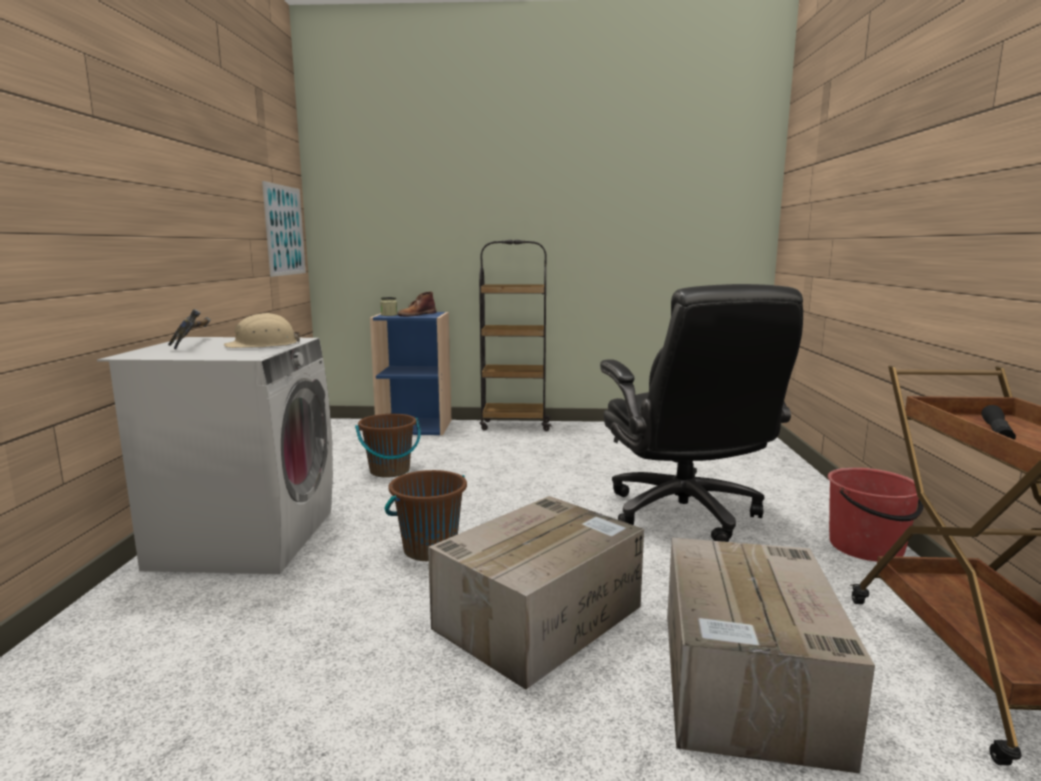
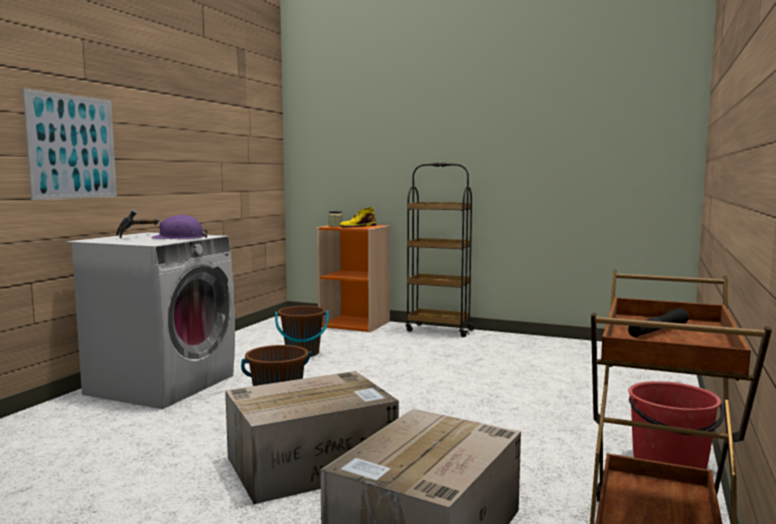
camera: 20 degrees right, 5 degrees down
(263, 345) = (179, 238): beige hard hat -> purple hard hat
(285, 230) = (259, 156): picture -> picture (73, 147)
(416, 314) = (357, 226): brown boot -> yellow boot
(416, 426) = (355, 324): blue bookcase -> orange bookcase
(684, 516) = (514, 415): black office chair -> none

